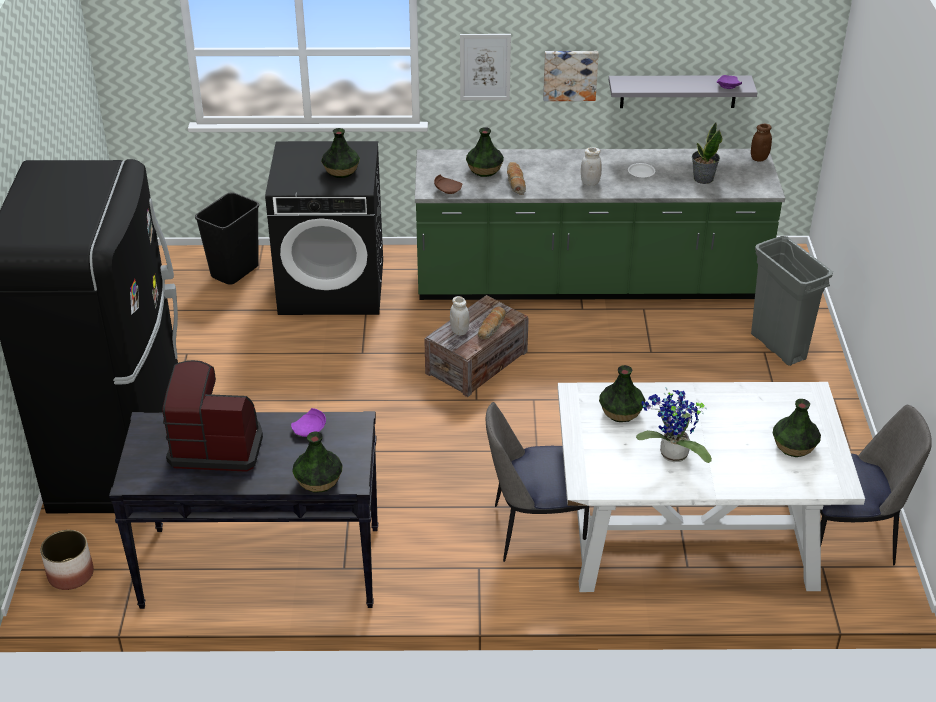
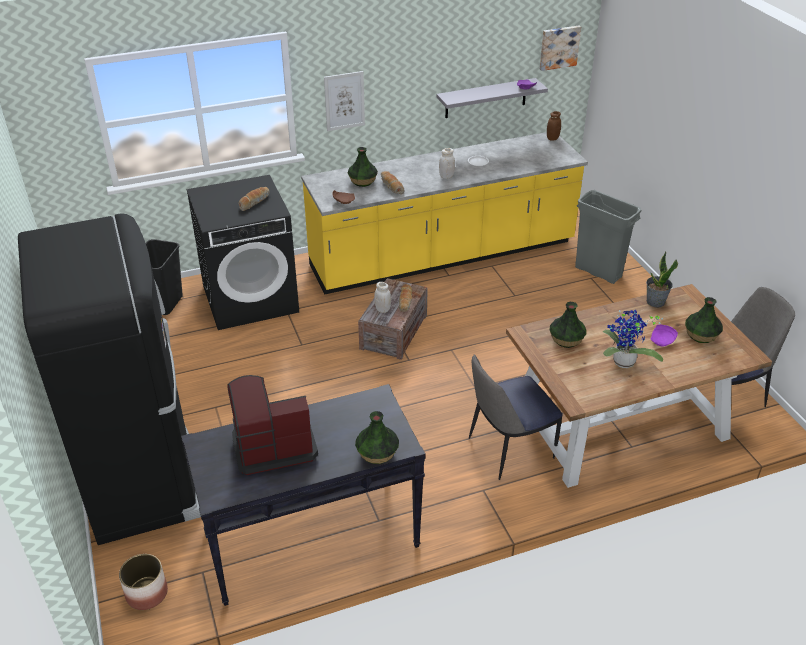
camera: 20 degrees left, 0 degrees up
(310, 429) = (344, 412): purple plate -> purple plate (662, 340)
(341, 171) = (254, 202): vase -> bread
(570, 74) = (408, 97): picture -> picture (559, 47)
(589, 284) = (443, 256): green counter -> yellow counter
(691, 534) = (620, 421): white dining table -> brown dining table
(703, 178) = (524, 159): potted plant -> potted plant (655, 302)

